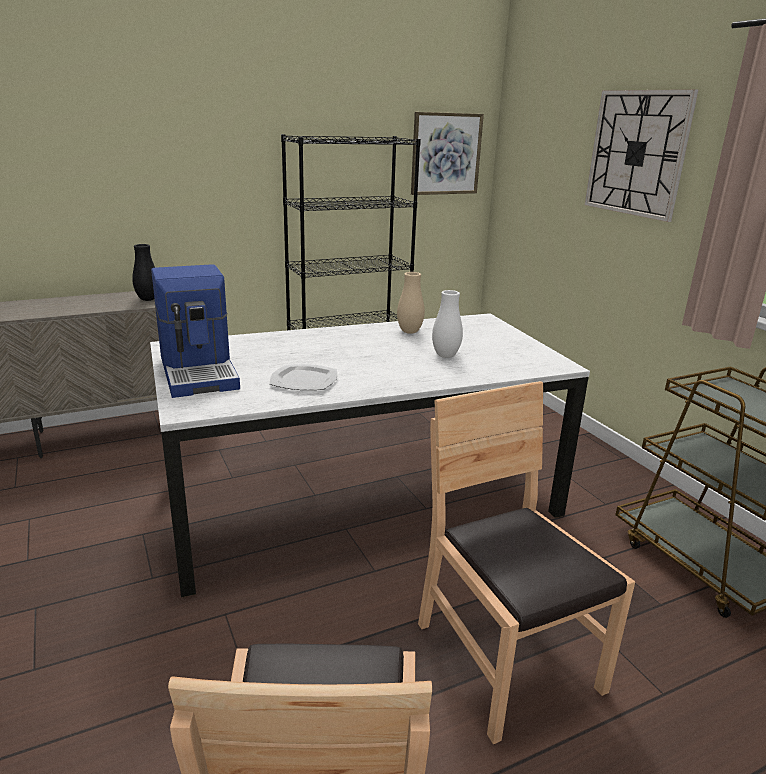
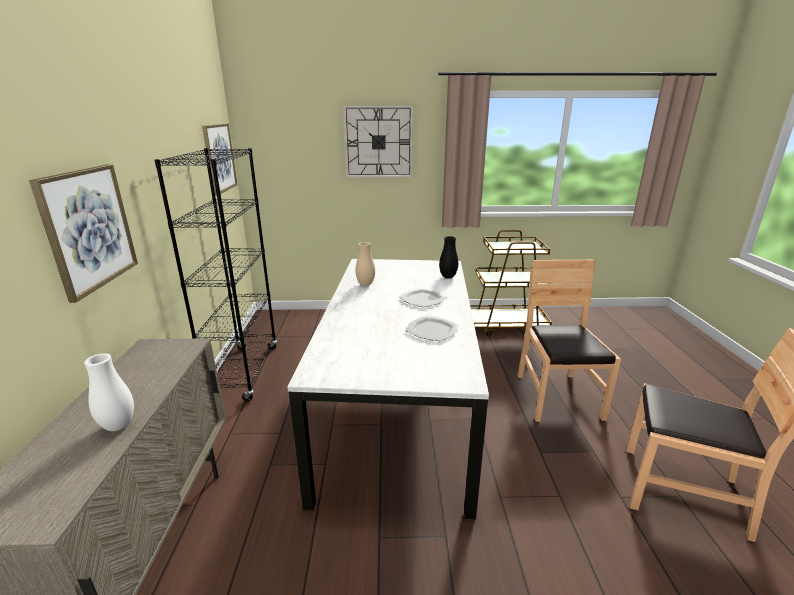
camera: 65 degrees left, 0 degrees up
(148, 299) = (147, 374): black vase -> black vase (448, 277)
(176, 177) = (89, 229): none -> picture
(200, 372) = (389, 367): coffee machine -> none
(396, 365) = (423, 299): none -> plate
(445, 355) = (417, 284): white vase -> white vase (118, 426)
(506, 658) = (557, 396): brown chair -> brown chair turned 90 degrees clockwise

